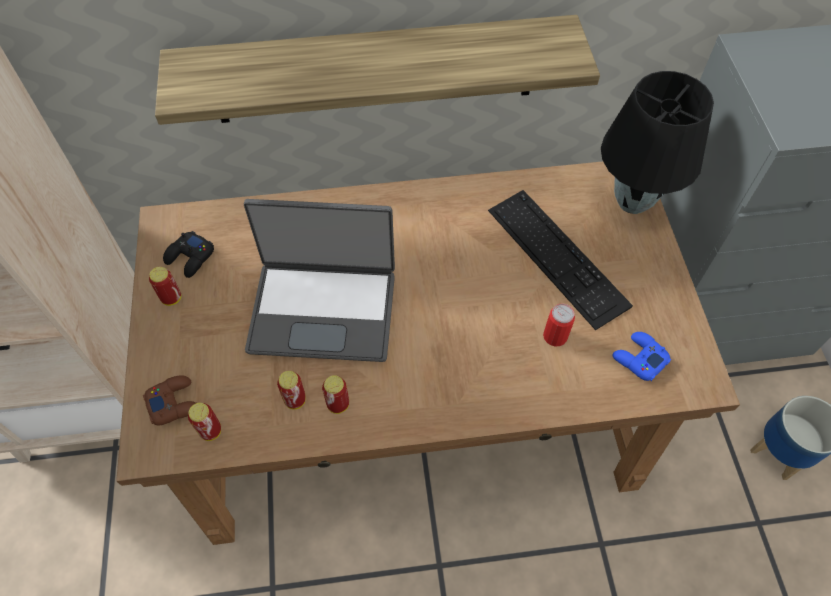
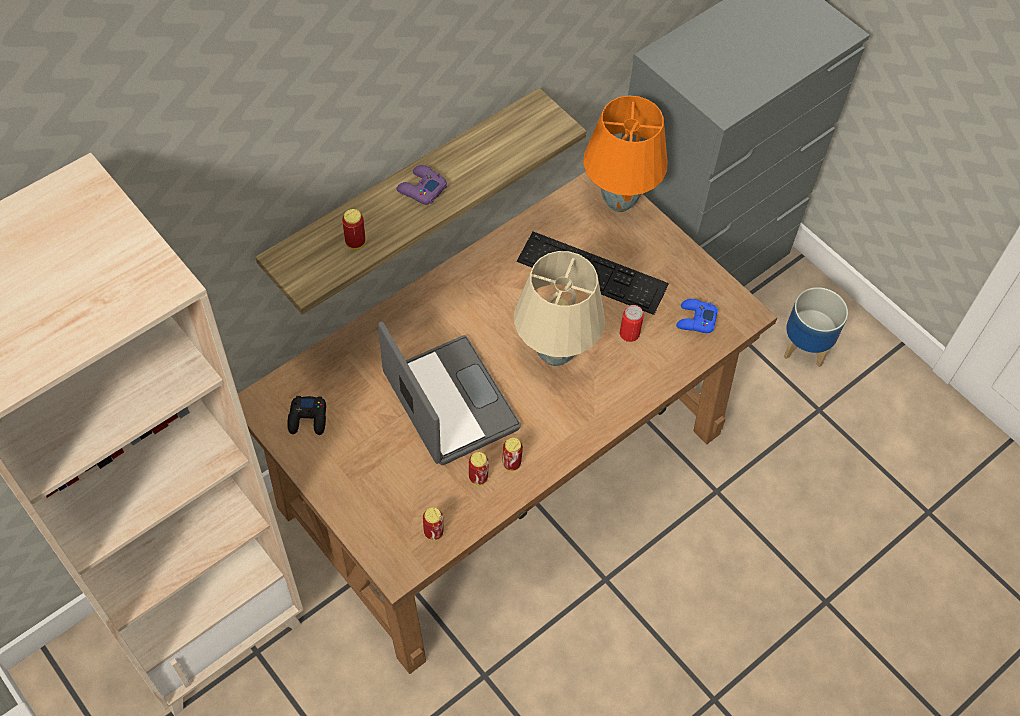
camera: 35 degrees left, 0 degrees up
(171, 298) = (320, 457): can -> can (355, 242)
(174, 403) = (389, 529): brown game controller -> none
(324, 309) = (448, 402): laptop -> laptop turned 90 degrees counterclockwise
(372, 57) = (421, 189): none -> purple game controller
(464, 316) = (555, 353): none -> beige table lamp
(633, 201) = (619, 201): black table lamp -> orange table lamp

